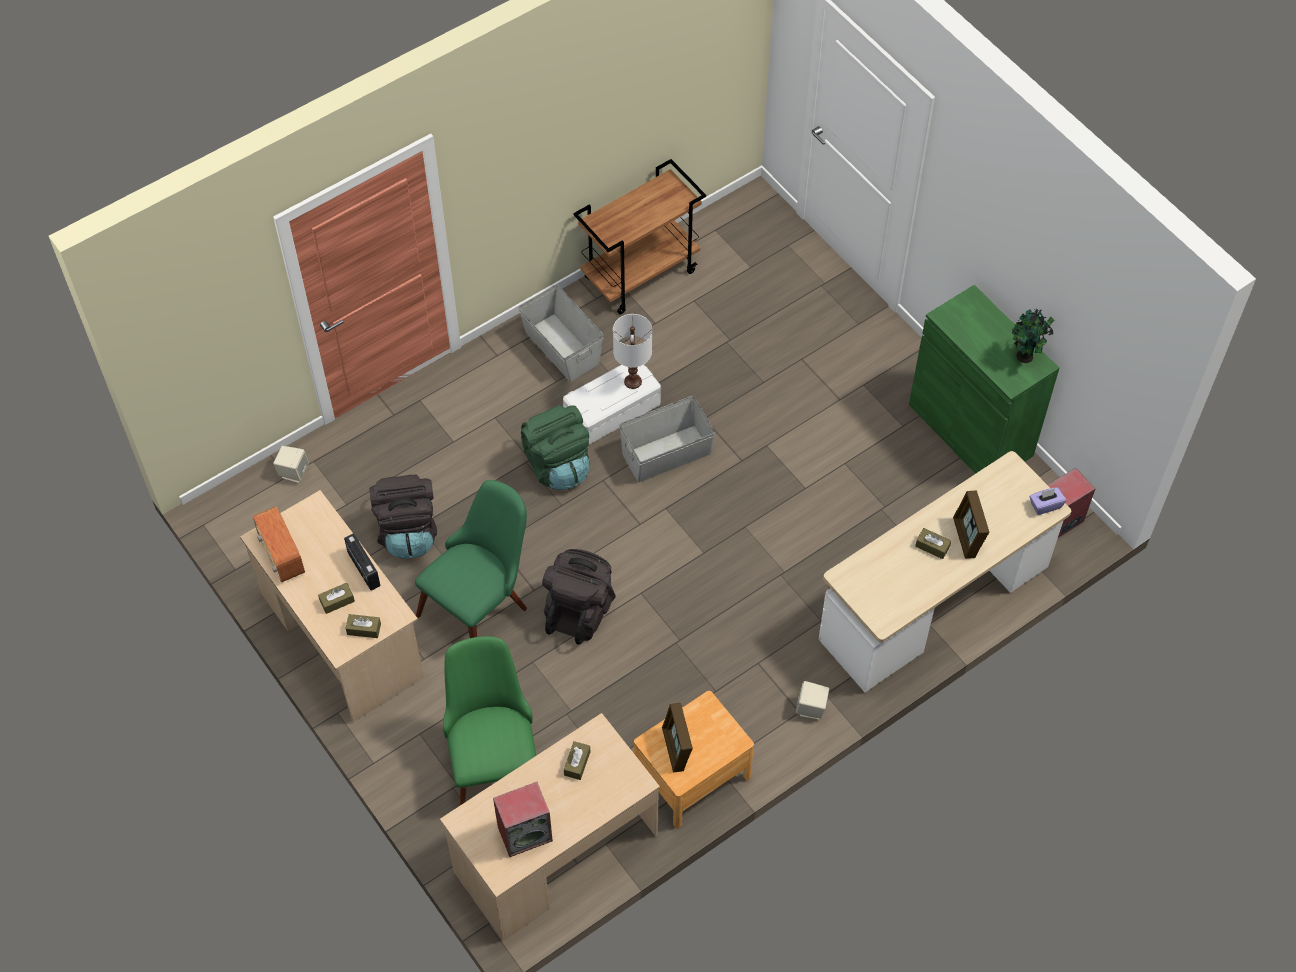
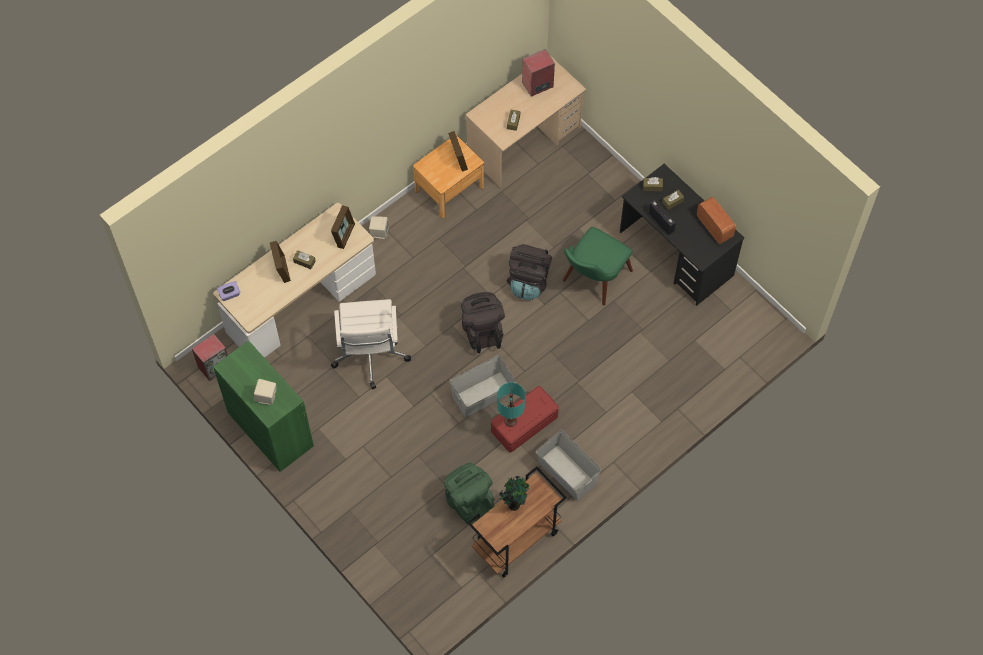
camera: 175 degrees right, 5 degrees up
(293, 472) = (736, 360): beige speaker -> beige speaker (266, 397)
(342, 635) = (676, 254): beige desk -> black desk
(408, 531) = (649, 325): black backpack -> black backpack (482, 330)
(493, 760) = (568, 188): green chair -> none
(557, 465) = (557, 380): green backpack -> green backpack (468, 501)
(612, 411) = (524, 423): white storage box -> red storage box
(632, 381) = (510, 421): white table lamp -> turquoise table lamp
(828, 519) = (370, 355): none -> white office chair
(870, 584) = (344, 235): none -> picture frame
(1025, 357) = (236, 372): potted plant -> potted plant (513, 504)

